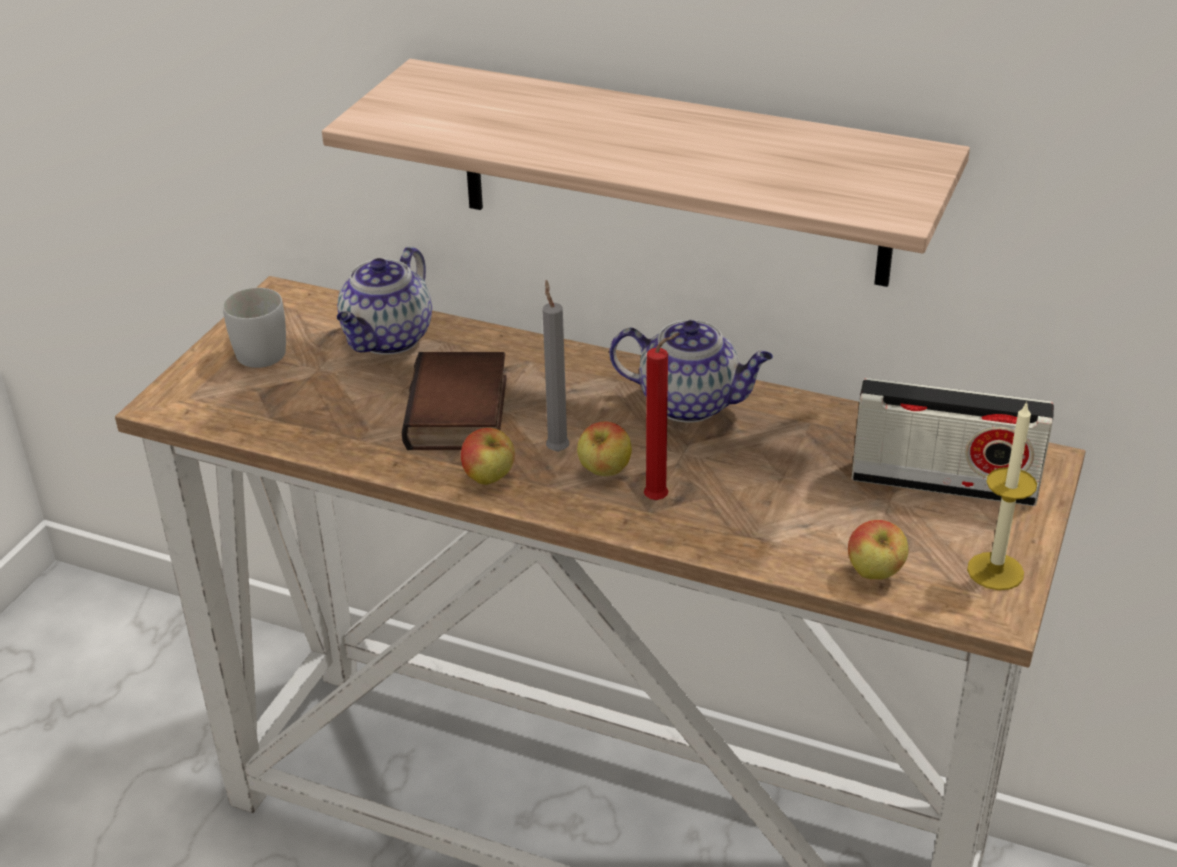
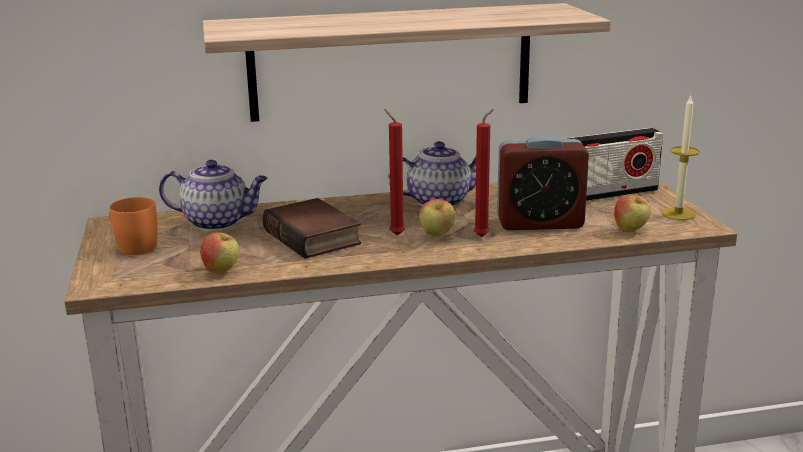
camera: 35 degrees left, 15 degrees down
(259, 349) = (132, 246): white mug -> orange mug
(388, 340) = (218, 222): teapot -> teapot turned 75 degrees counterclockwise
(489, 479) = (375, 255): apple -> apple (221, 271)
(557, 449) = (395, 234): grey candle -> red candle
(767, 505) = (539, 223): none -> alarm clock

